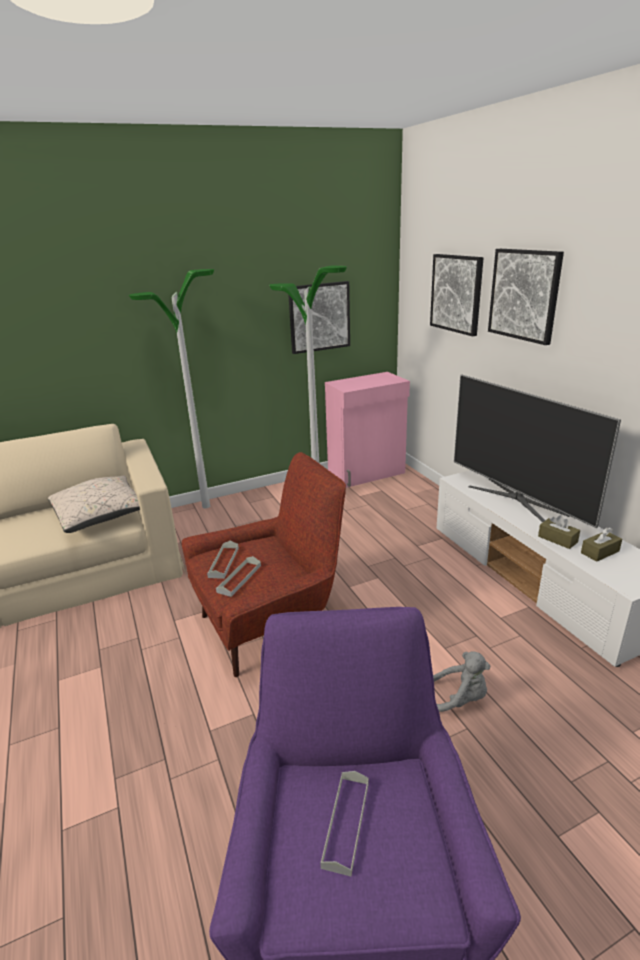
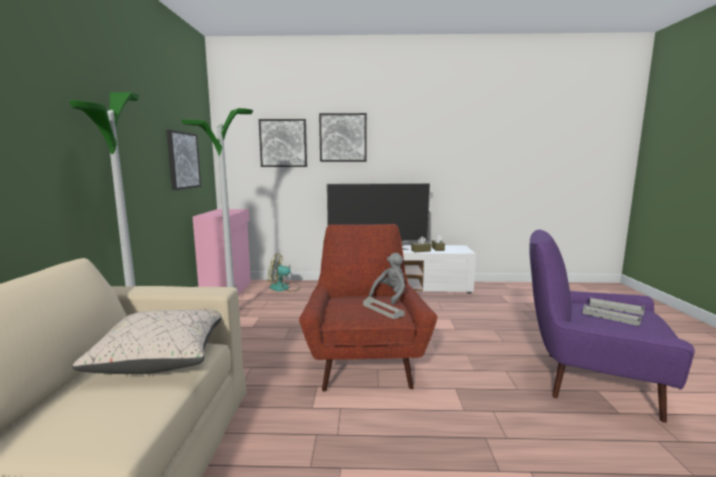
camera: 65 degrees left, 15 degrees down
(223, 562) = (353, 312): grey tray -> grey tray (615, 308)
(414, 497) = (284, 288): none -> fan
(459, 699) = (474, 326): grey plush toy -> grey plush toy (390, 296)

